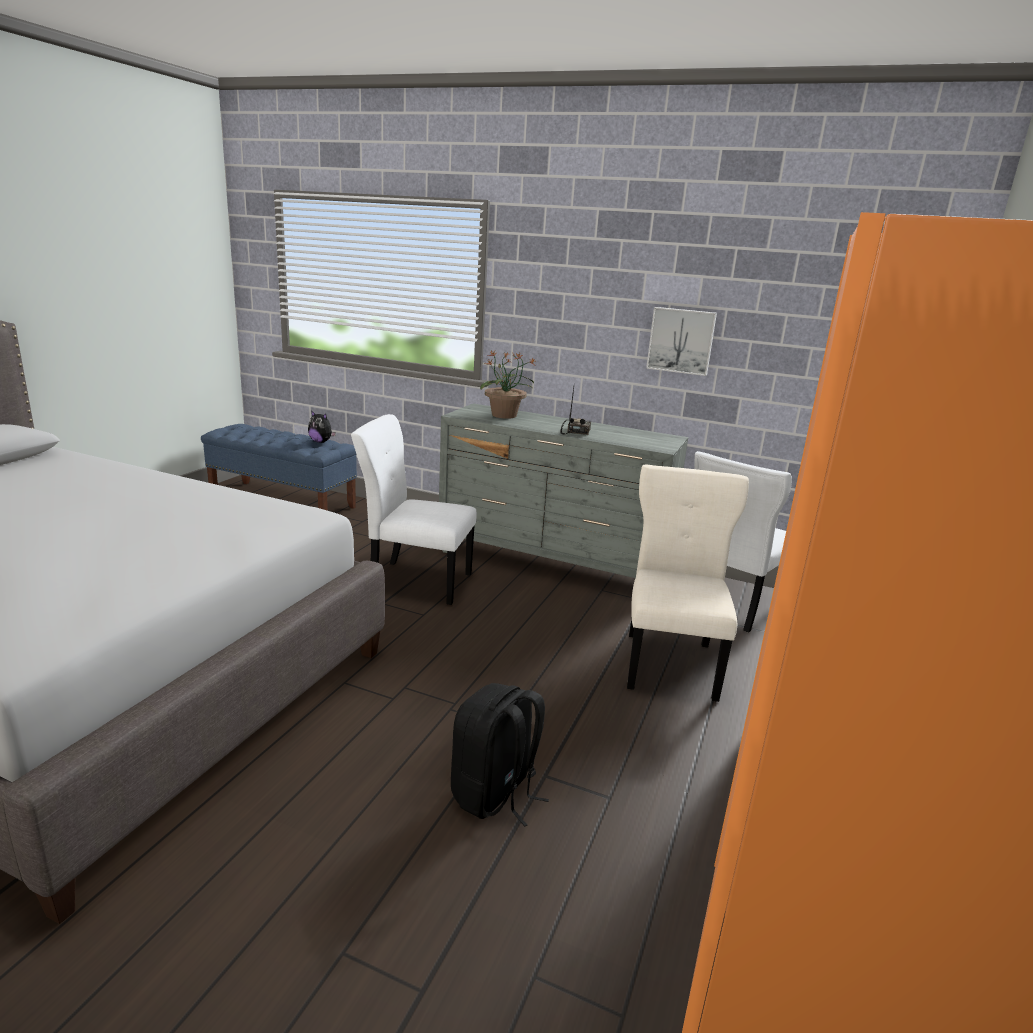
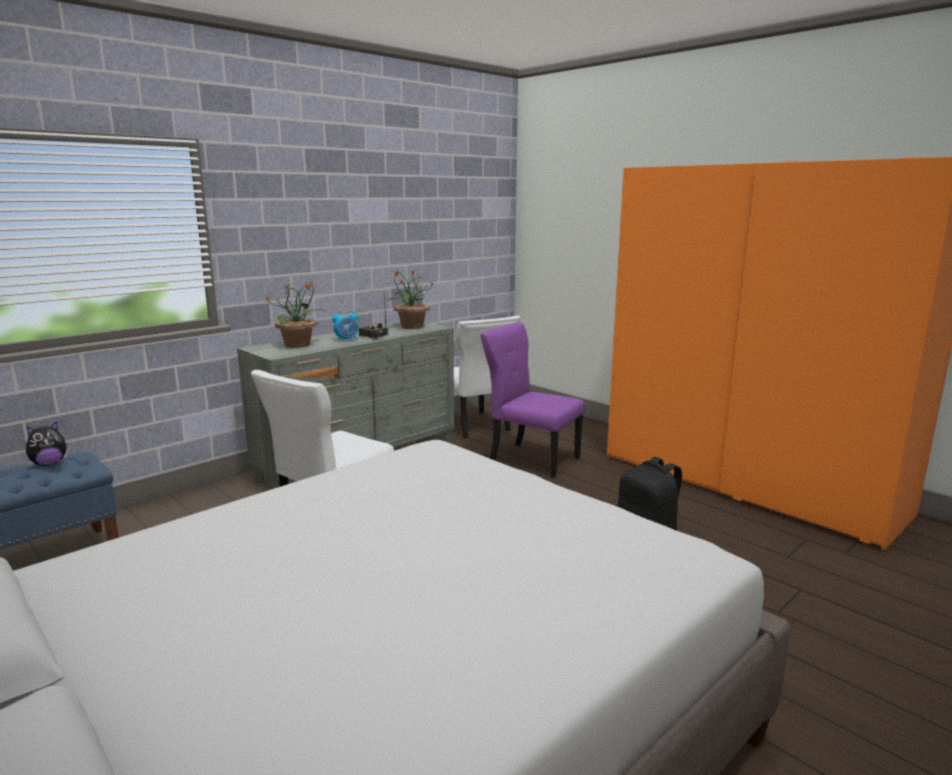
camera: 65 degrees left, 5 degrees down
(546, 426) = (347, 340): none -> alarm clock
(646, 439) = (411, 326): none -> potted plant
(670, 663) = (531, 459): beige chair -> purple chair
(681, 340) = (383, 249): picture -> none

